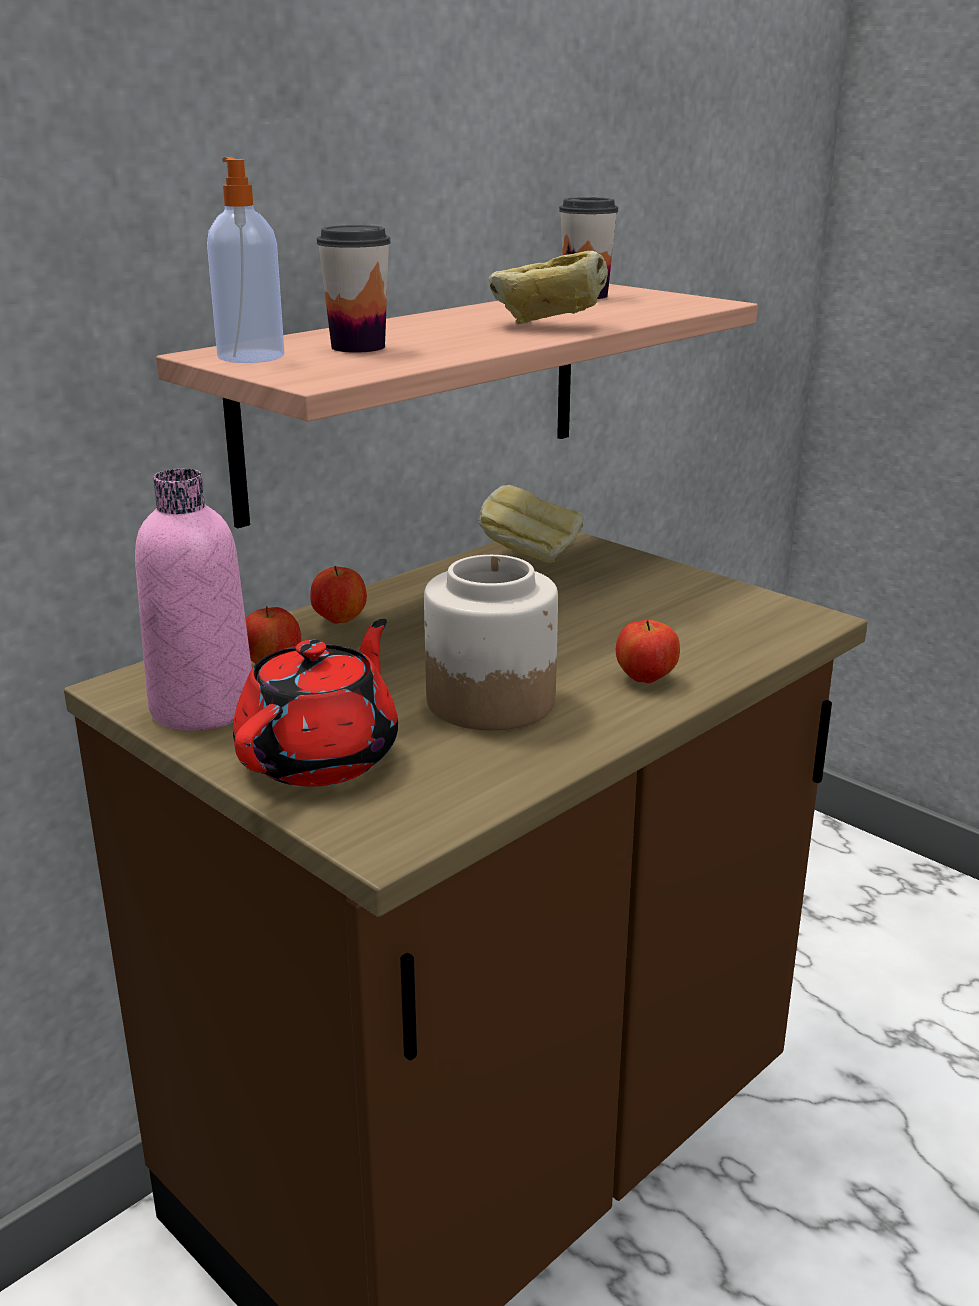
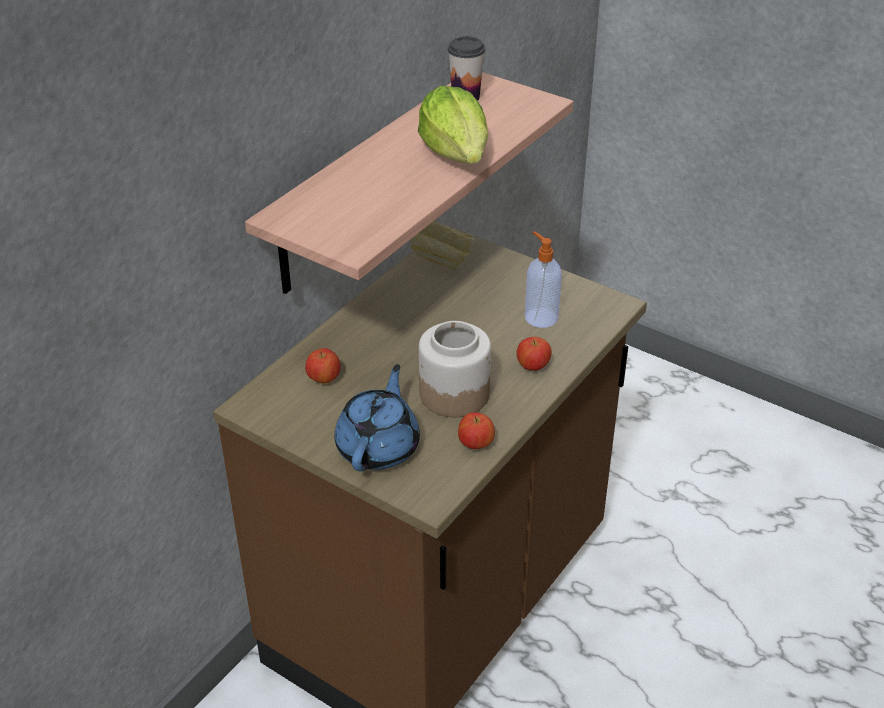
camera: 10 degrees left, 15 degrees up
(202, 708) = (300, 419): pink bottle -> none
(250, 356) = (302, 219): soap dispenser -> soap dispenser (540, 317)
(321, 757) = (379, 447): red teapot -> blue teapot
(340, 621) = (348, 336): apple -> apple (476, 445)
(358, 347) = (358, 198): cup -> none
(547, 326) = (457, 154): bread -> lettuce

